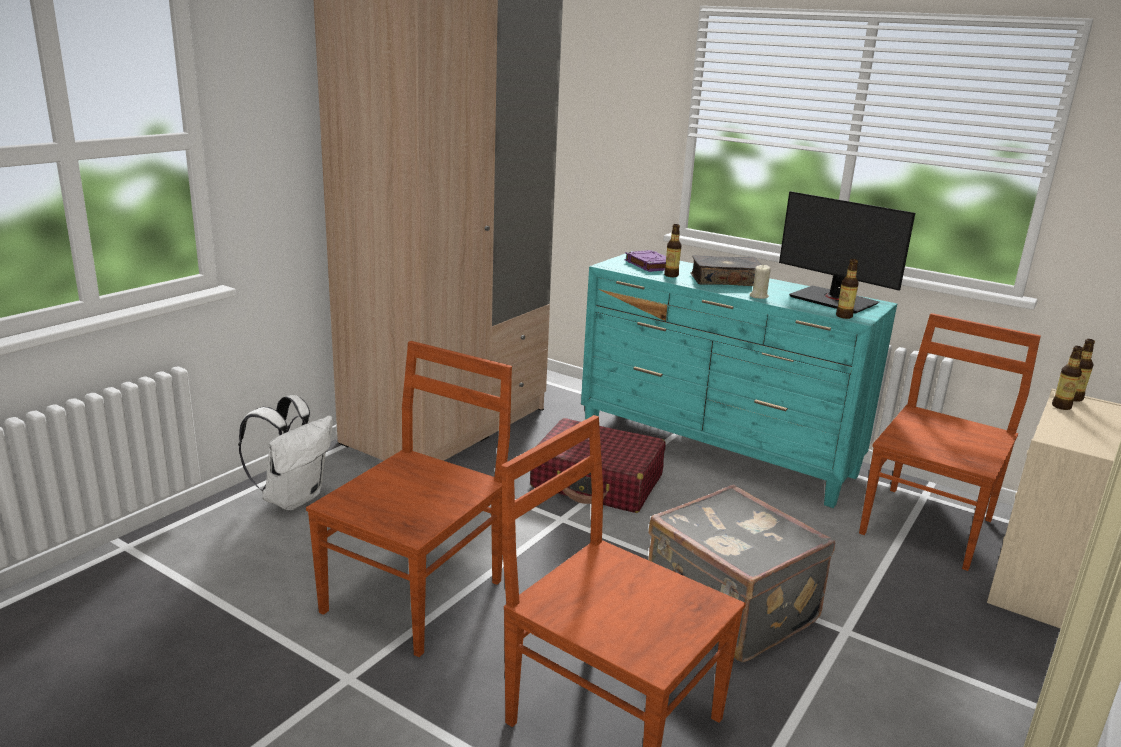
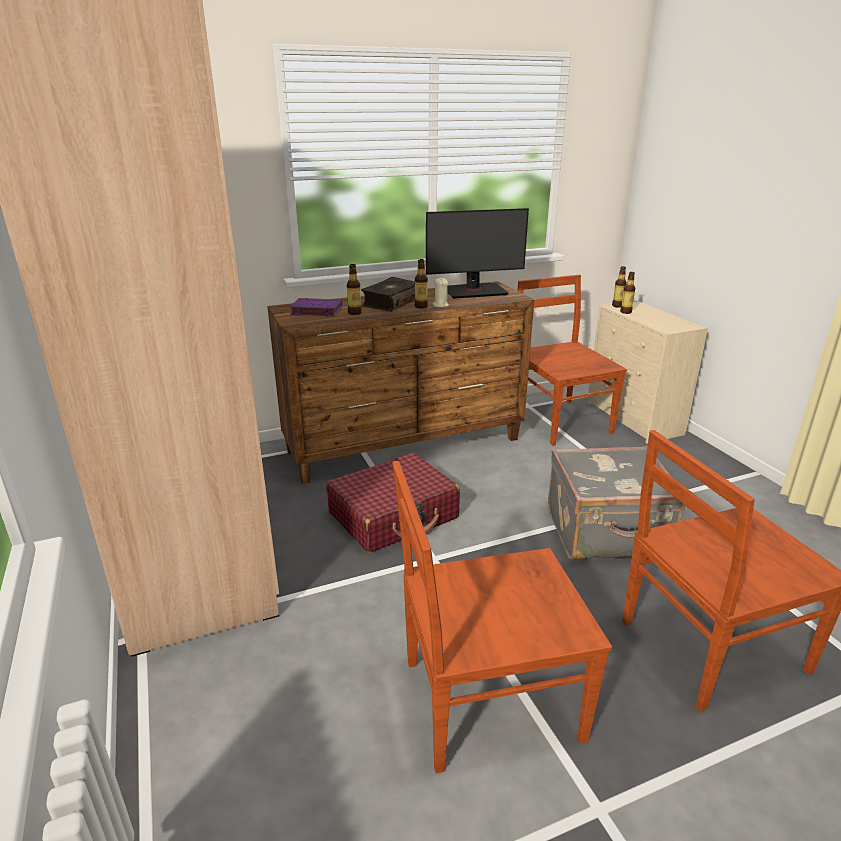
camera: 55 degrees left, 5 degrees up
(293, 498) = (212, 743): white backpack -> none
(416, 594) = (486, 700): brown chair -> brown chair turned 75 degrees counterclockwise
(716, 452) = (405, 446): turquoise dresser -> brown dresser
(844, 316) = (509, 299): bottle -> bottle (421, 306)

